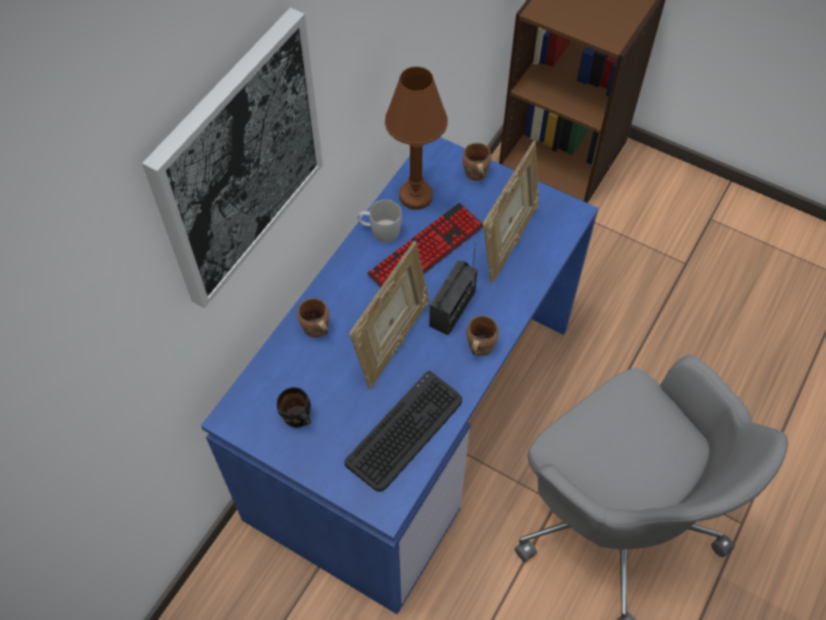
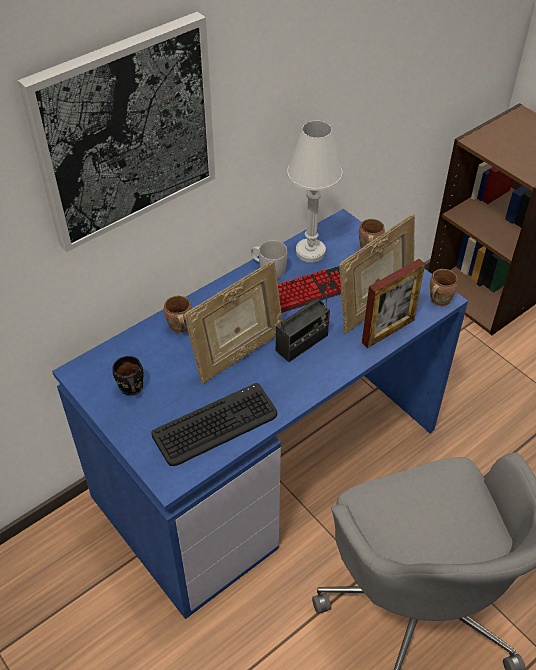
camera: 20 degrees right, 10 degrees down
(415, 196) = (310, 252): brown table lamp -> white table lamp
(478, 347) = (311, 378): brown mug -> brown mug (438, 299)
(533, 268) = (388, 331): none -> picture frame

